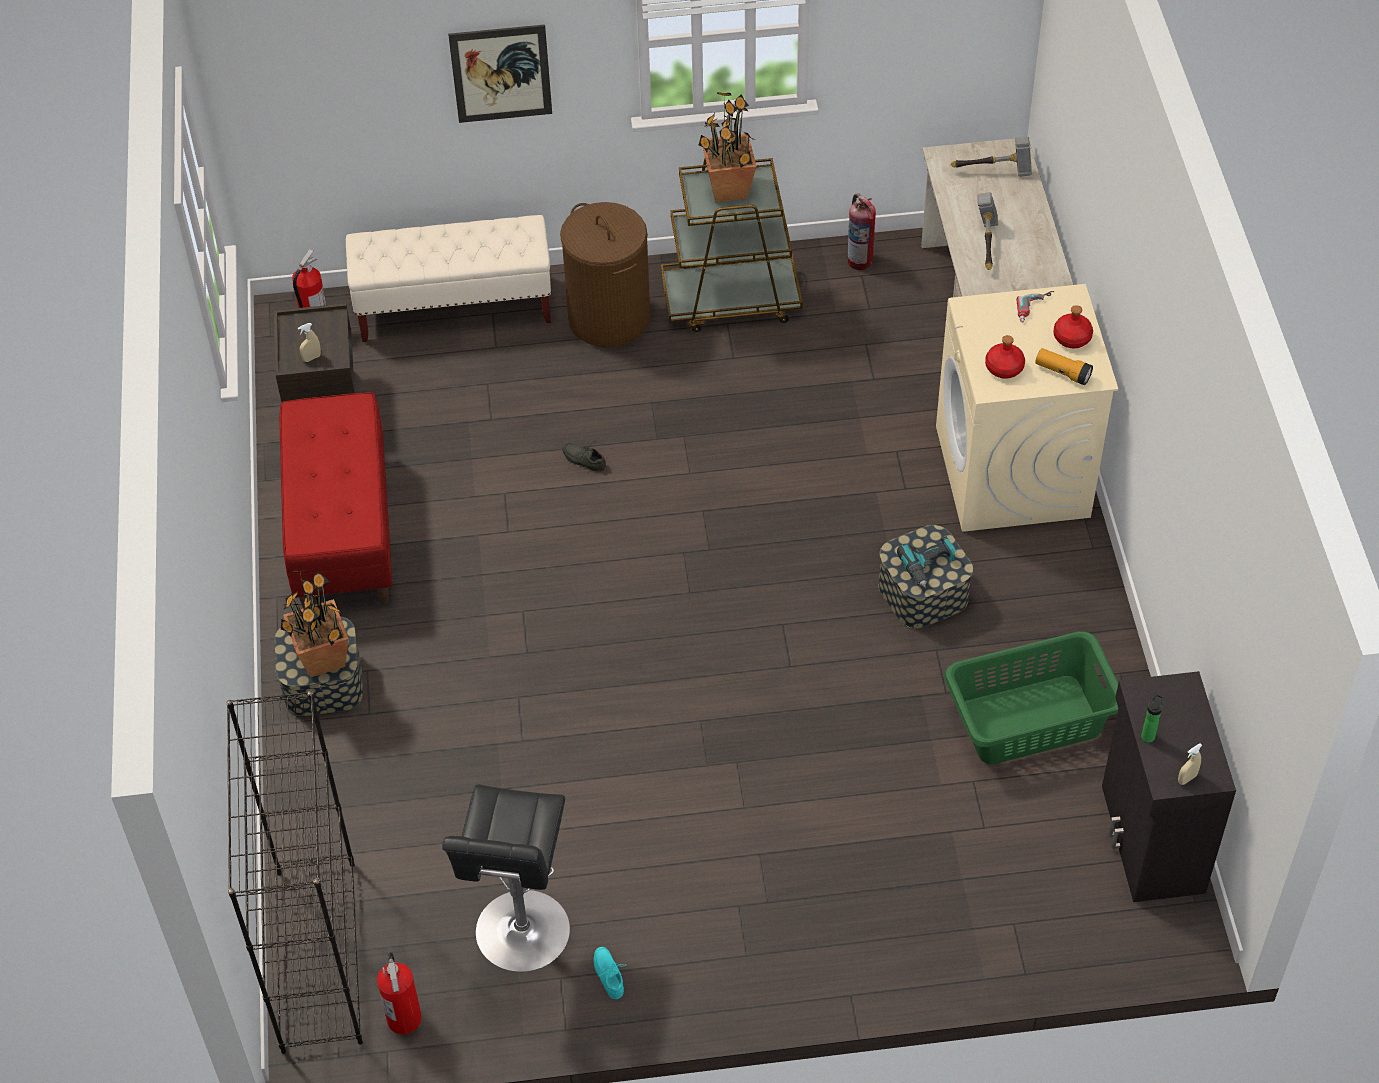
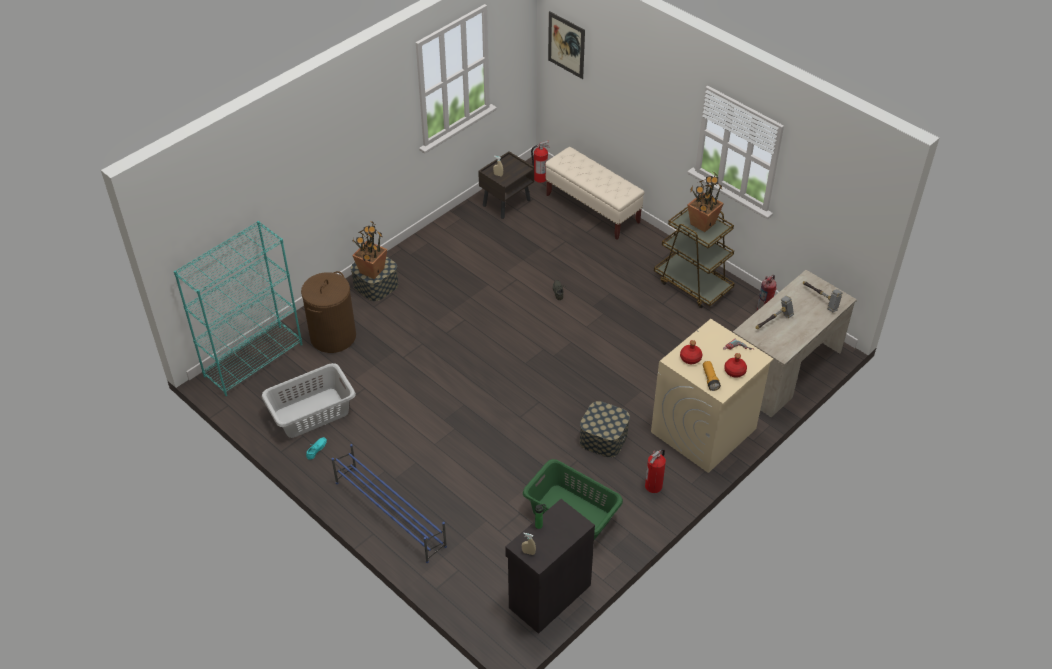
camera: 50 degrees right, 5 degrees down
(318, 954) = (254, 360): black bookcase -> turquoise bookcase
(342, 532) = (450, 247): red bench -> none
(405, 1018) = (246, 401): fire extinguisher -> fire extinguisher (654, 486)
(501, 73) = (643, 107): picture -> picture (566, 45)
(521, 937) = (311, 413): black stool -> grey laundry basket
(608, 318) = (639, 254): brown laundry basket -> brown laundry basket (333, 336)
(830, 949) = (390, 513): none -> blue shoe rack
(929, 566) = (603, 422): power drill -> none

